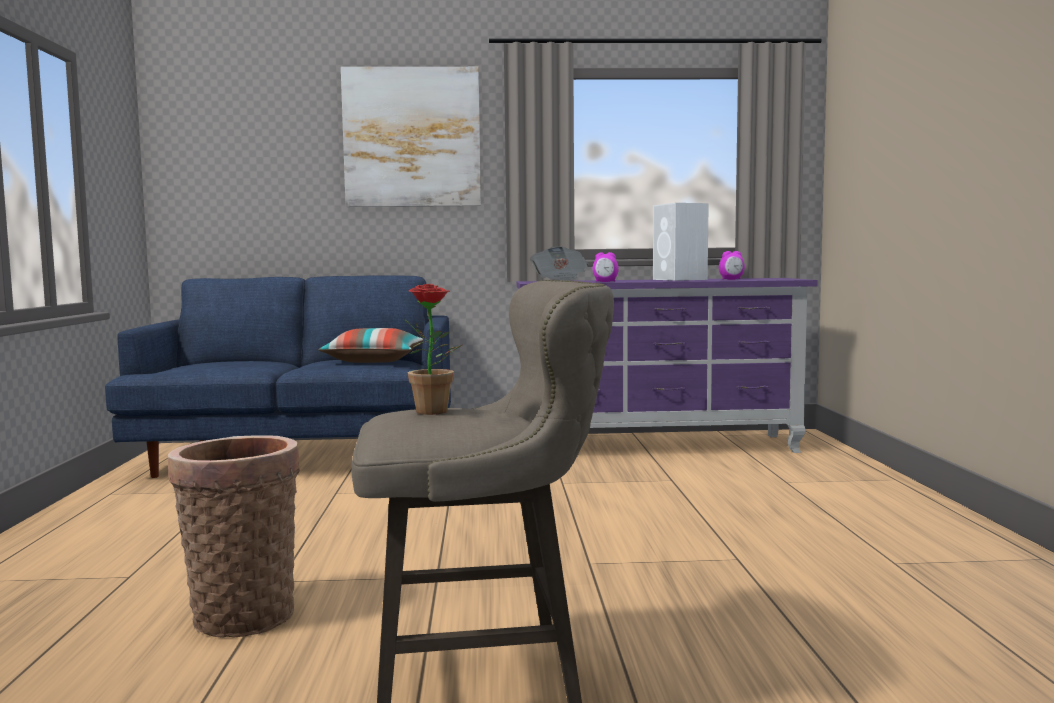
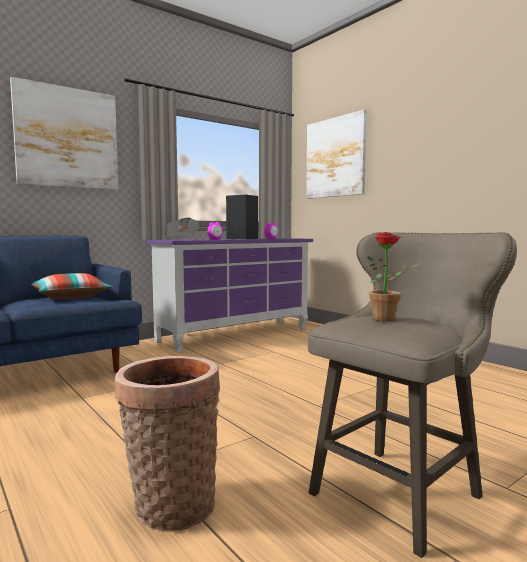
camera: 35 degrees left, 0 degrees up
(680, 279) = (243, 238): white speaker -> black speaker
(876, 117) = (335, 157): none -> picture

